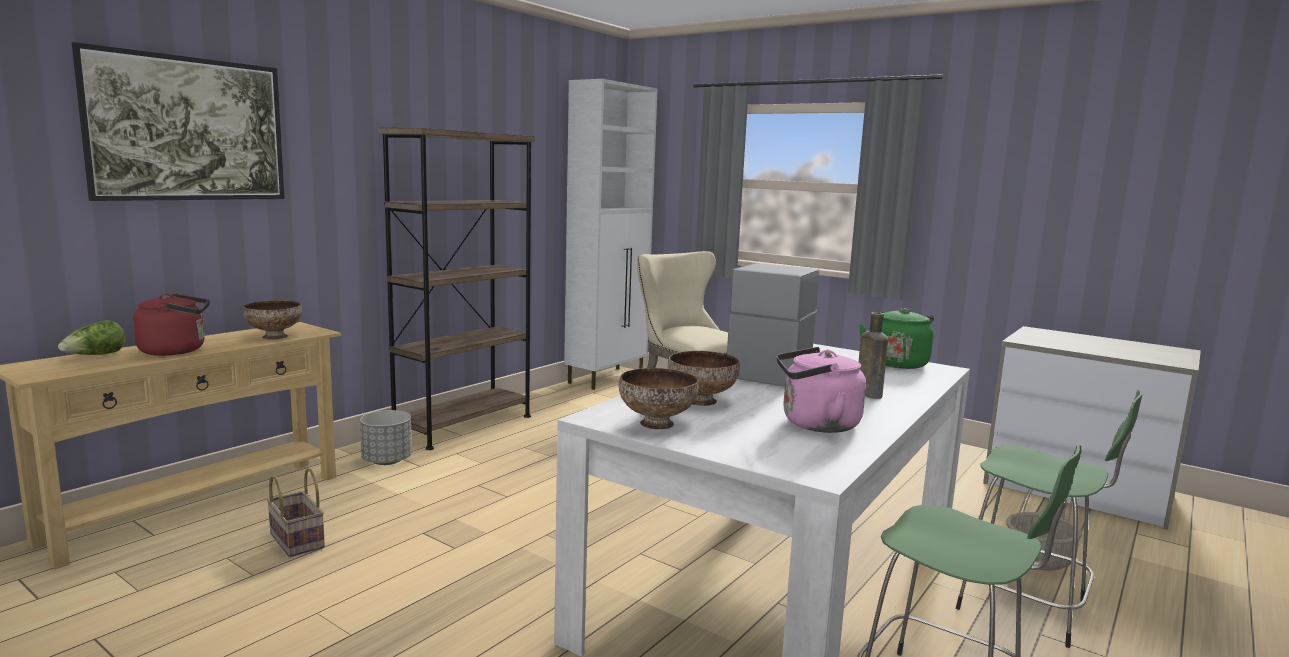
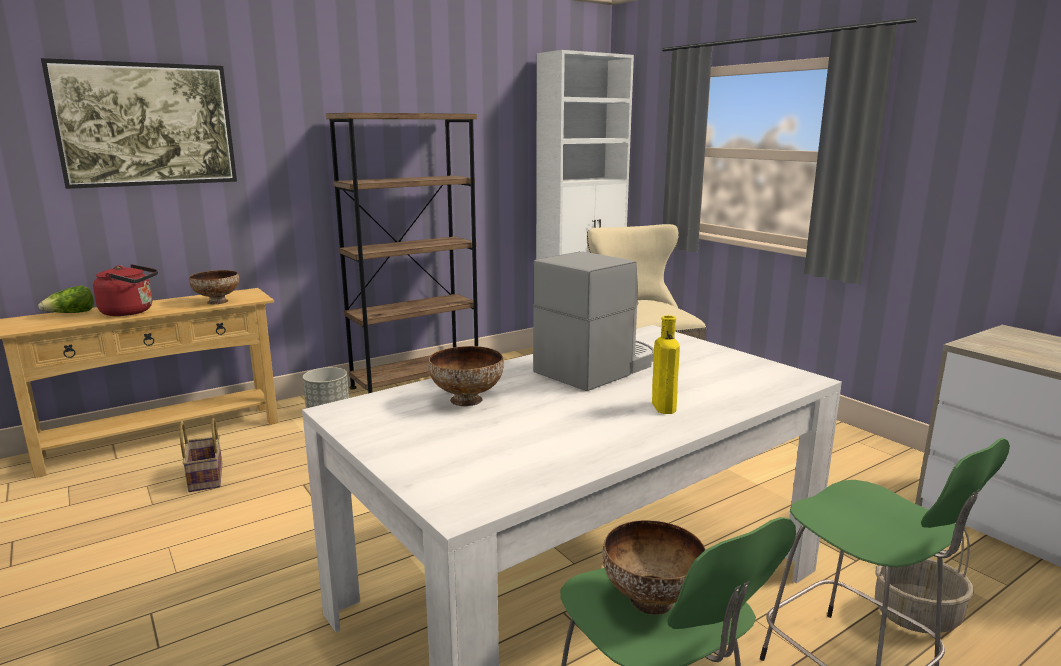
camera: 20 degrees right, 5 degrees up
(656, 424) = (383, 424): bowl -> bowl (650, 601)
(815, 424) = (547, 442): pink kettle -> none
(867, 394) = (662, 406): brown bottle -> yellow bottle
(897, 363) = (756, 367): green kettle -> none

